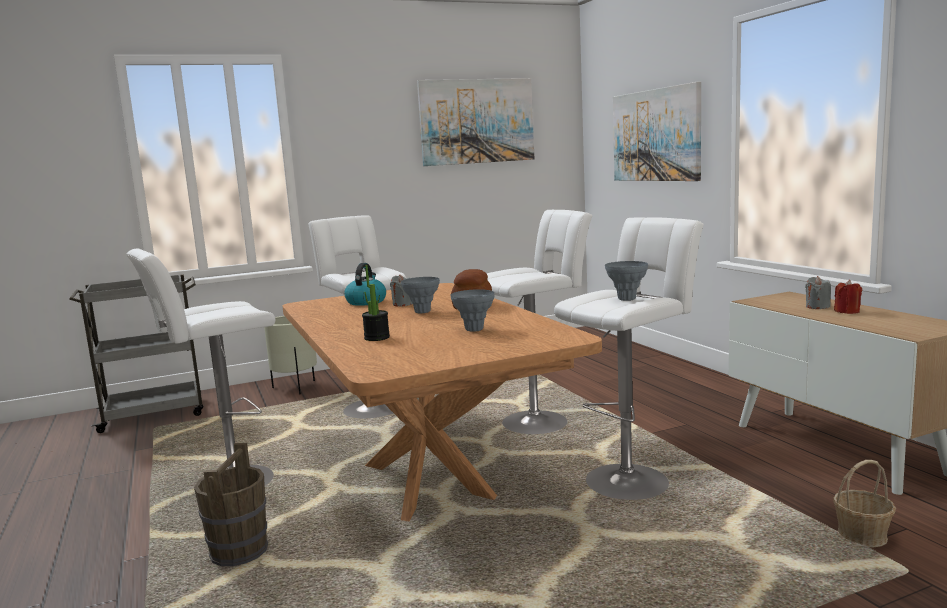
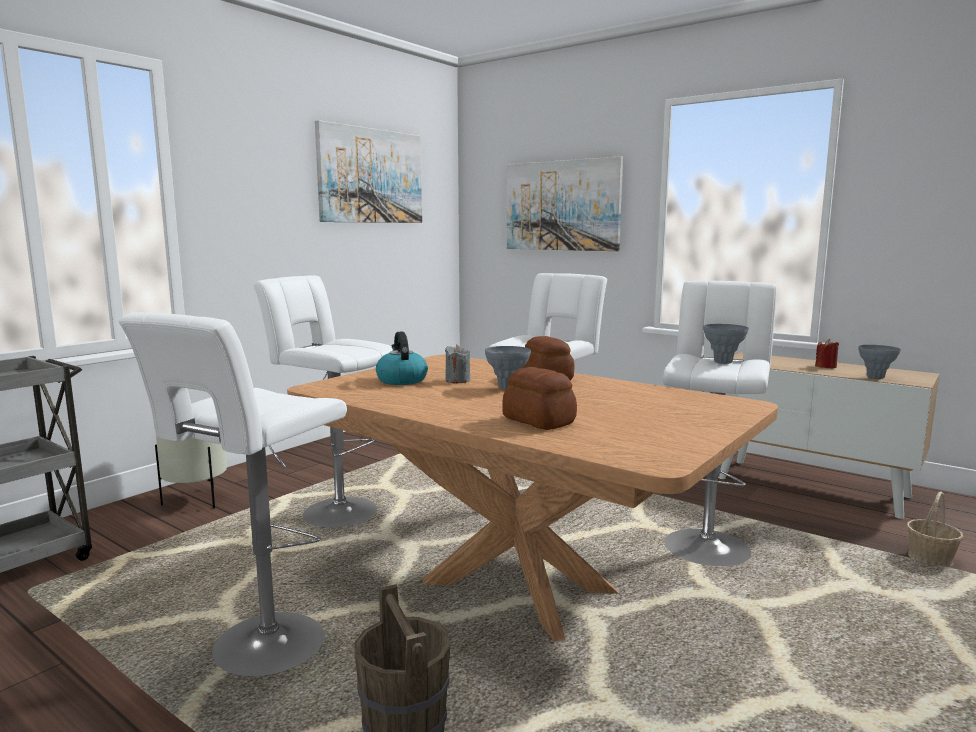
camera: 30 degrees left, 0 degrees up
(377, 338) = (538, 421): potted plant -> bread
(474, 329) = (624, 403): grey vase -> grey vase (875, 378)
(817, 307) = (795, 364): grey candle -> none

